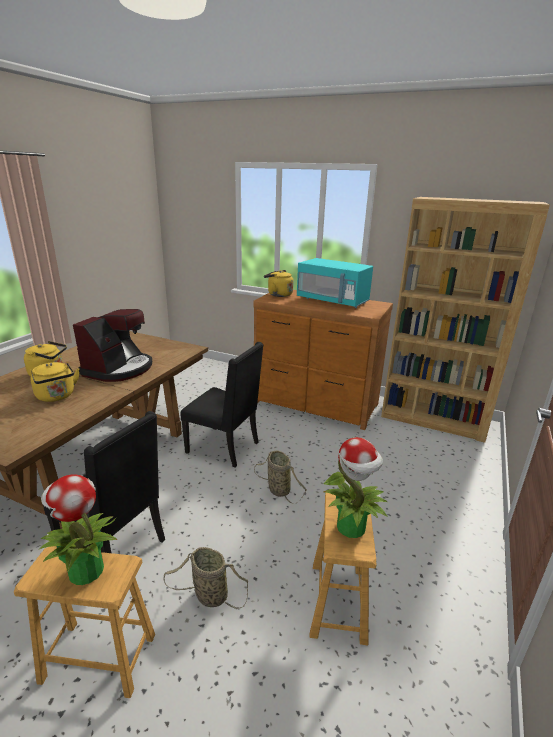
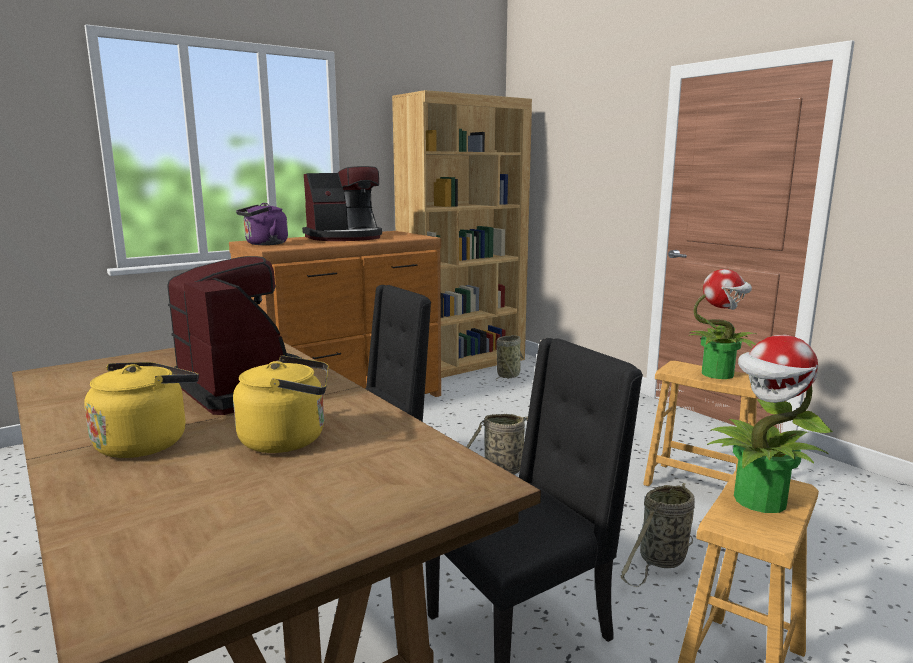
camera: 60 degrees left, 10 degrees down
(278, 294) = (264, 244): yellow kettle -> purple kettle
(332, 301) = (345, 237): turquoise microwave -> coffee machine
(440, 445) = (509, 375): none -> basket

